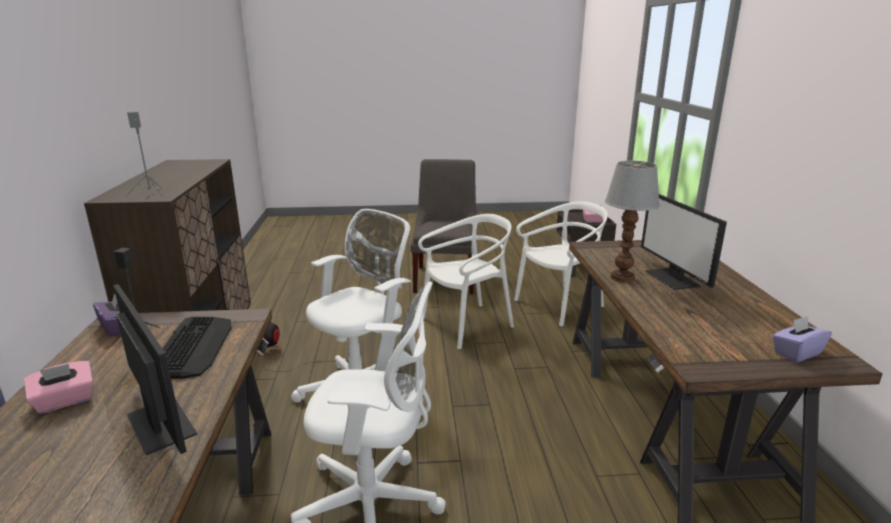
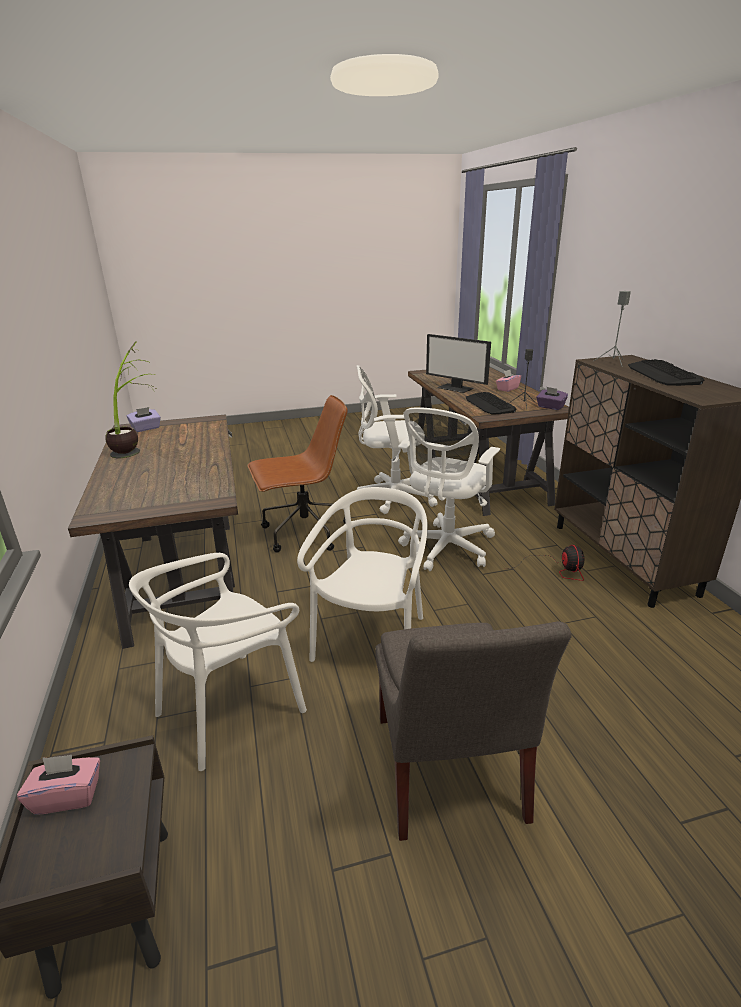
camera: 170 degrees right, 5 degrees up
(162, 178) = (663, 374): none -> keyboard
(467, 324) = (373, 641): white chair -> white chair turned 150 degrees clockwise
(527, 439) = (304, 532): none -> brown office chair
(622, 278) = (211, 464): table lamp -> none
(673, 278) = (163, 468): monitor -> none
(753, 313) = (136, 446): none -> potted plant

